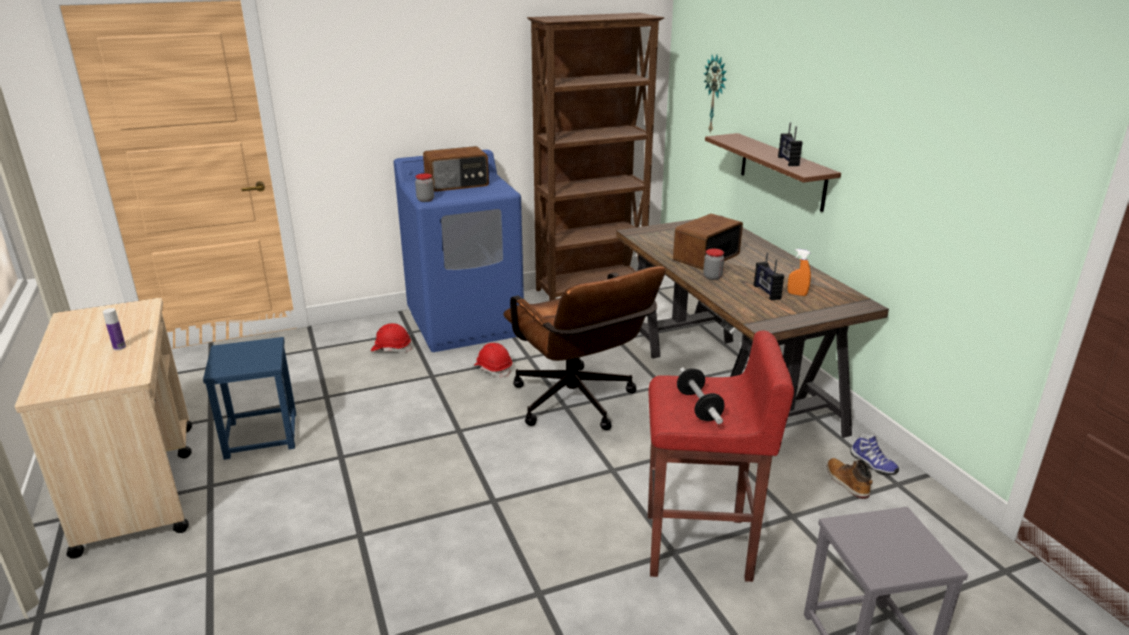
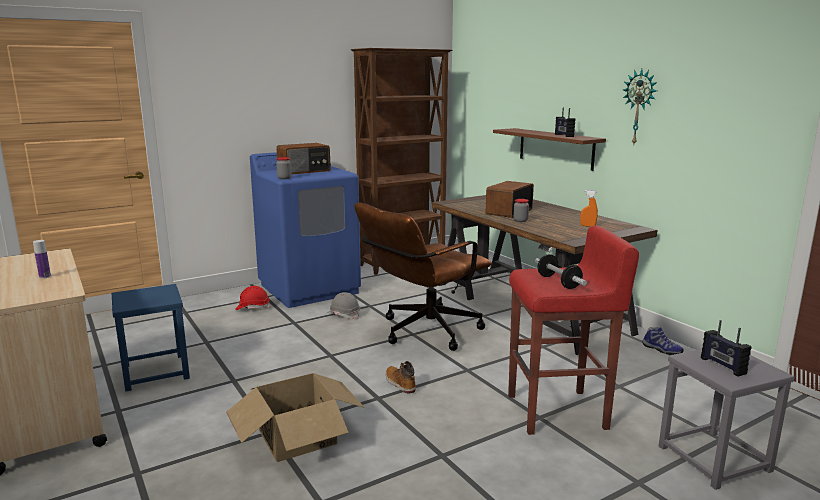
camera: 10 degrees left, 10 degrees down
(387, 545) = (297, 436): none -> cardboard box
(493, 369) = (344, 315): red hard hat -> grey hard hat
(578, 406) = (423, 332): brown office chair -> brown office chair turned 90 degrees clockwise
(716, 94) = (494, 103): wall clock -> wall clock (639, 107)
(766, 292) = (565, 226): radio -> radio (722, 366)
(846, 482) = (648, 362): boot -> boot (400, 383)

